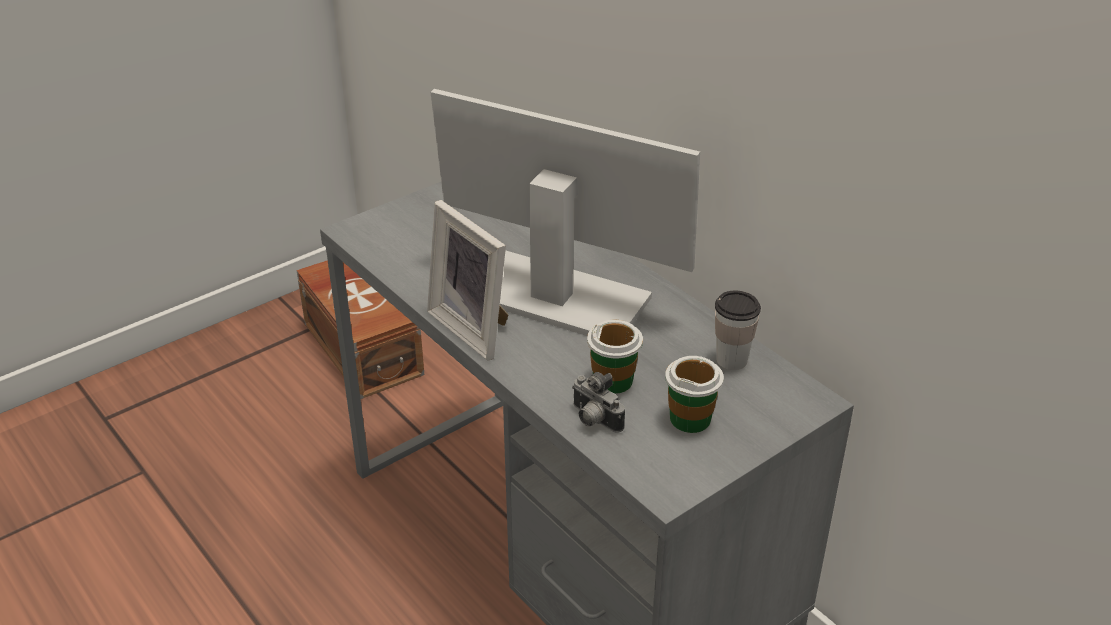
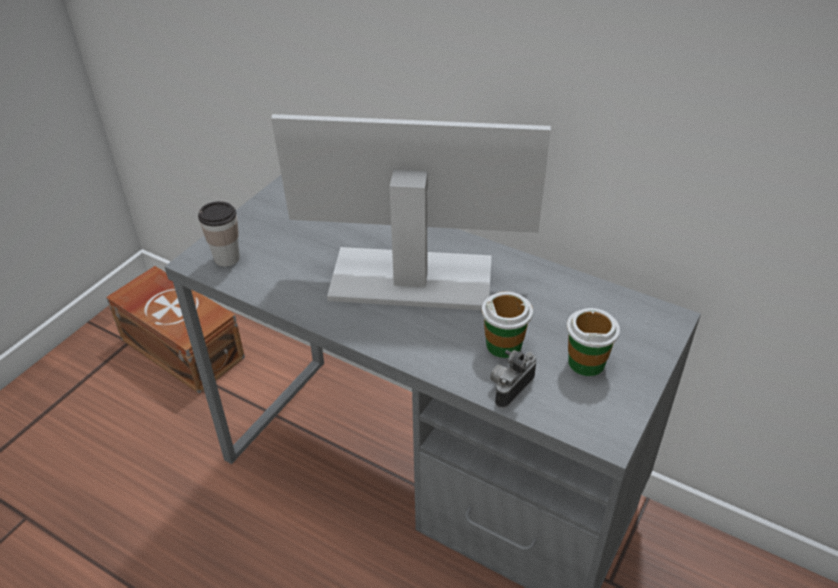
camera: 20 degrees left, 5 degrees up
(475, 327) = (358, 326): picture frame -> none
(593, 420) = (509, 387): camera -> camera turned 105 degrees clockwise
(731, 360) = (586, 299): cup -> cup (227, 258)

